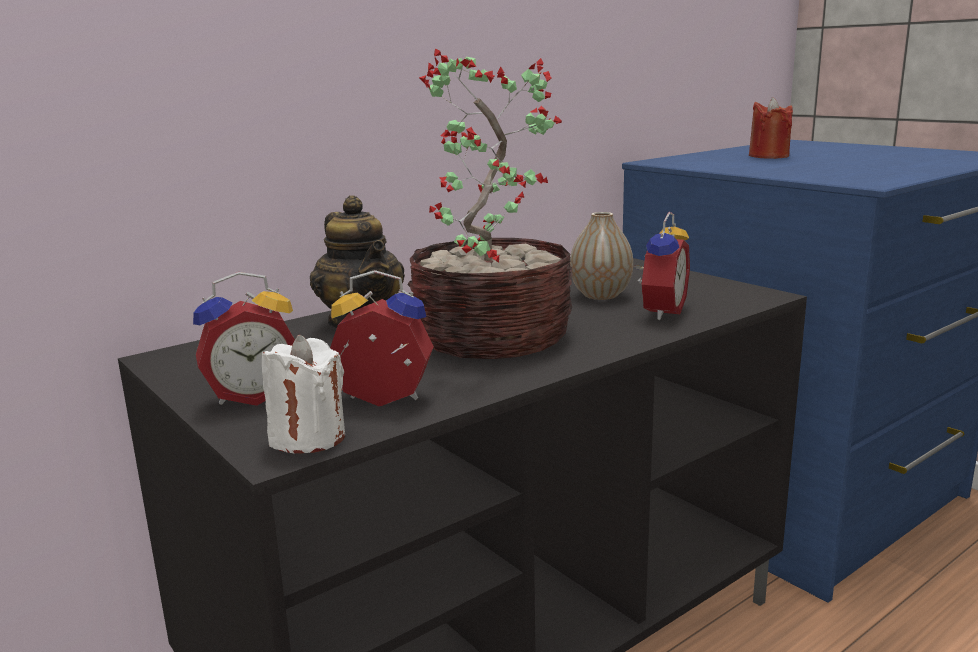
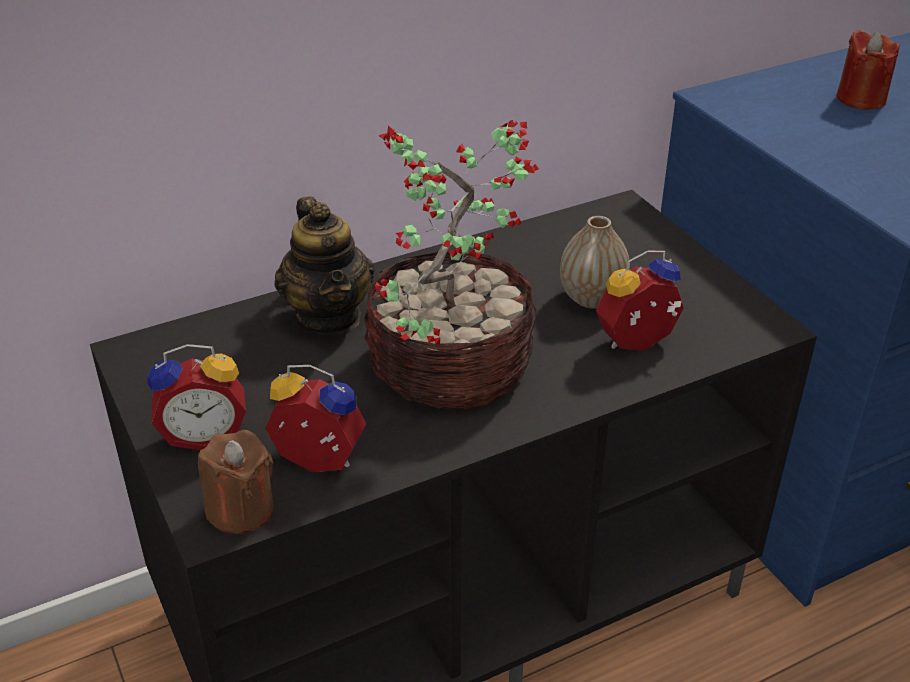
camera: 10 degrees right, 20 degrees up
(308, 438) = (241, 510): white candle -> brown candle
(659, 312) = (639, 345): alarm clock -> alarm clock turned 150 degrees counterclockwise

